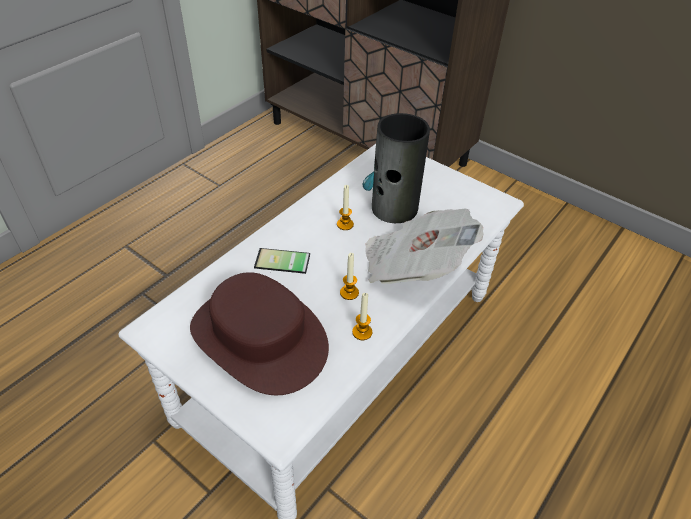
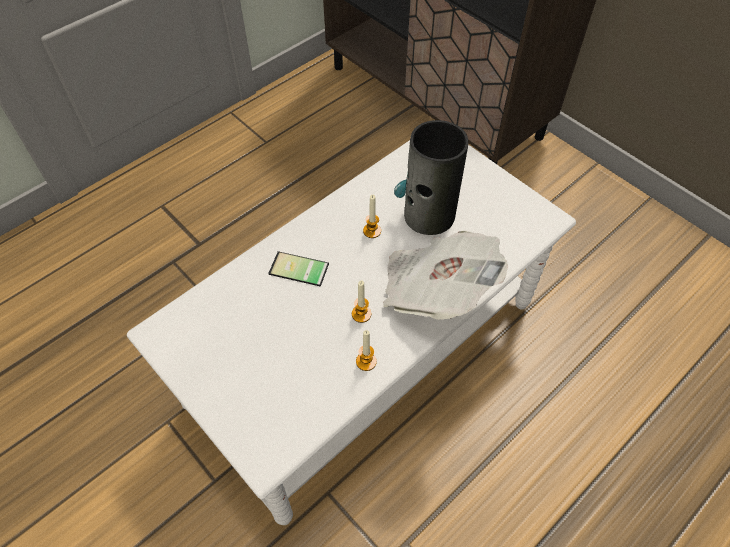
camera: 10 degrees right, 10 degrees up
(260, 338) = (262, 355): brown hat -> none

